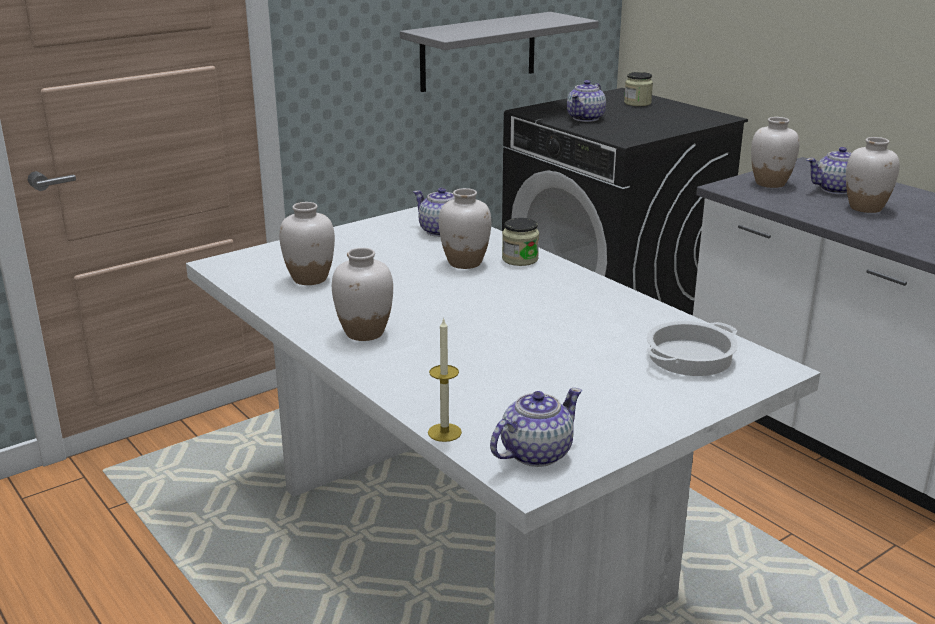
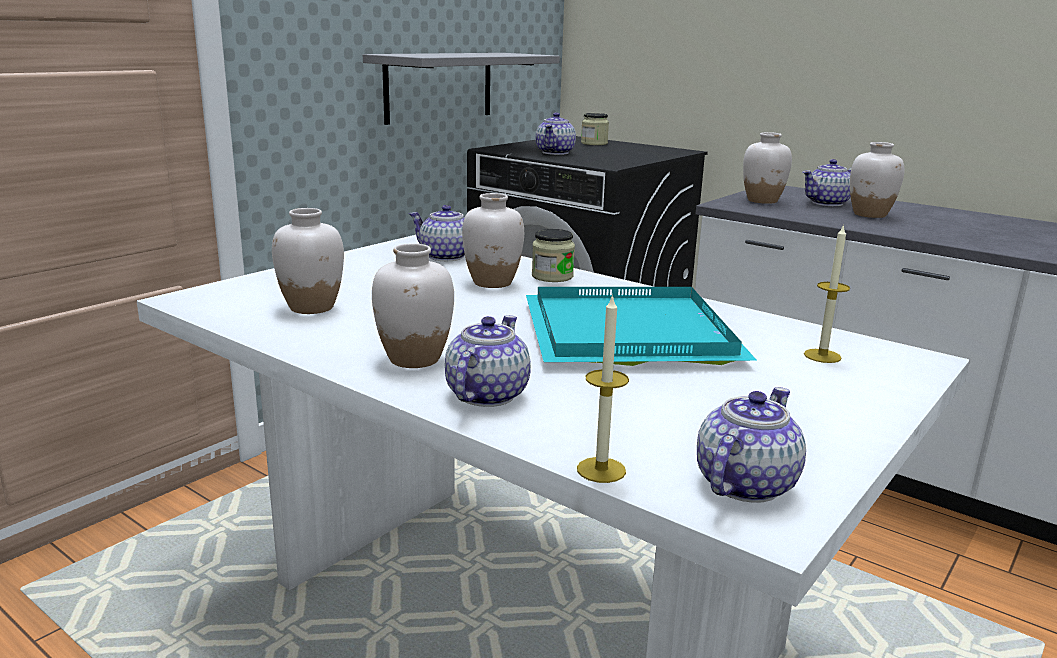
camera: 15 degrees left, 5 degrees down
(399, 368) = (485, 395): none -> teapot
(548, 324) = (633, 334): none -> turquoise tray
(690, 358) = (822, 356): cooking pot -> candle

